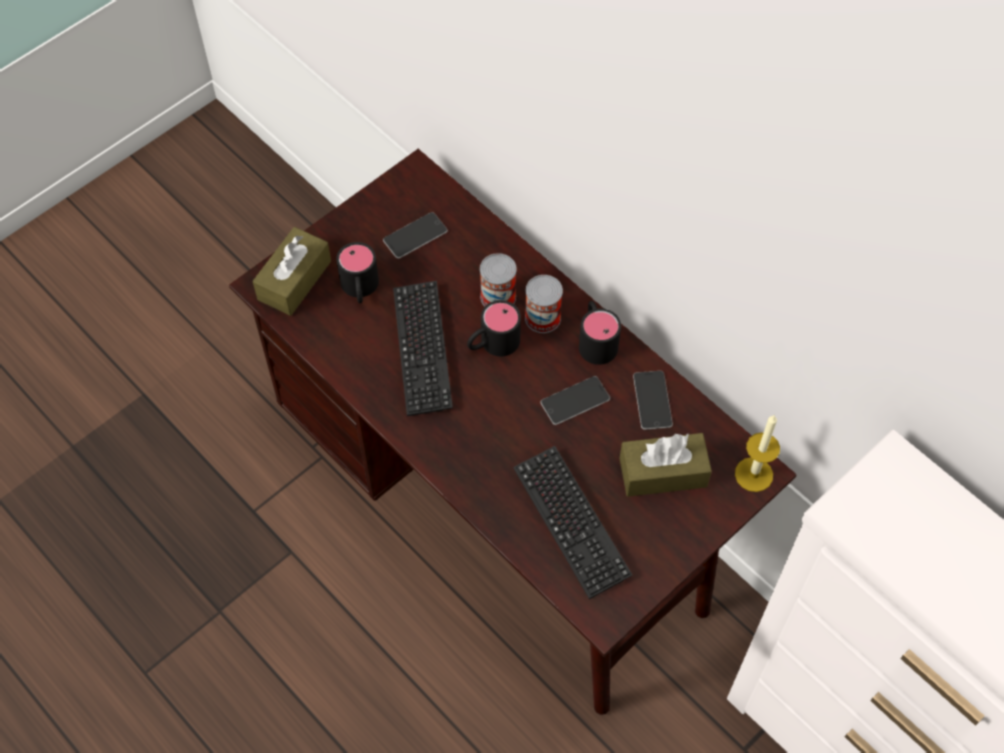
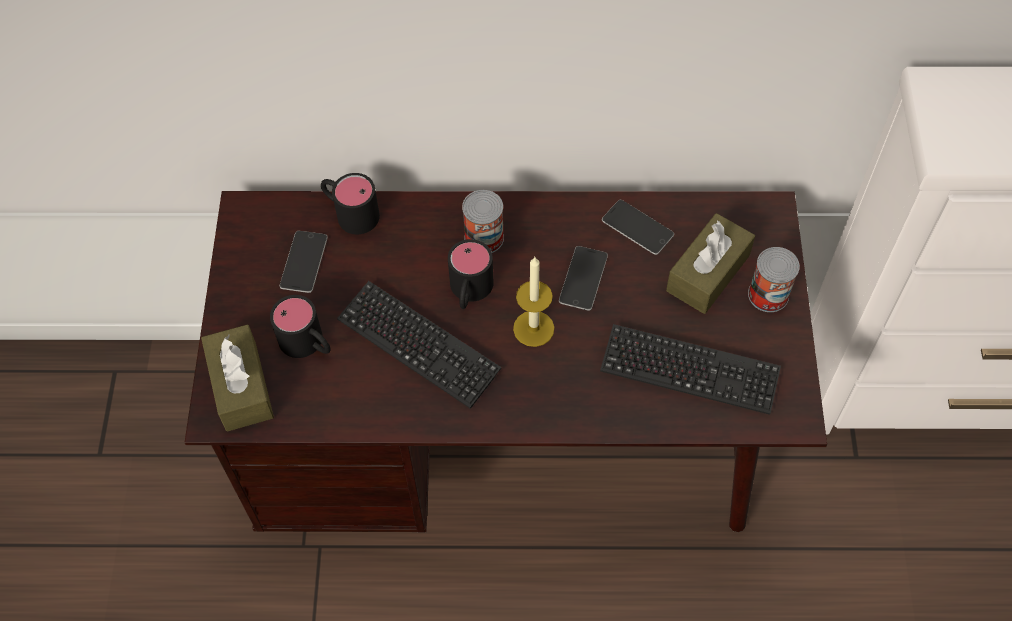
camera: 45 degrees left, 0 degrees up
(498, 296) = (429, 251): can -> can (768, 294)
(596, 339) = (543, 219): black mug -> black mug (350, 212)
(754, 474) = (768, 217): candle -> candle (533, 328)

